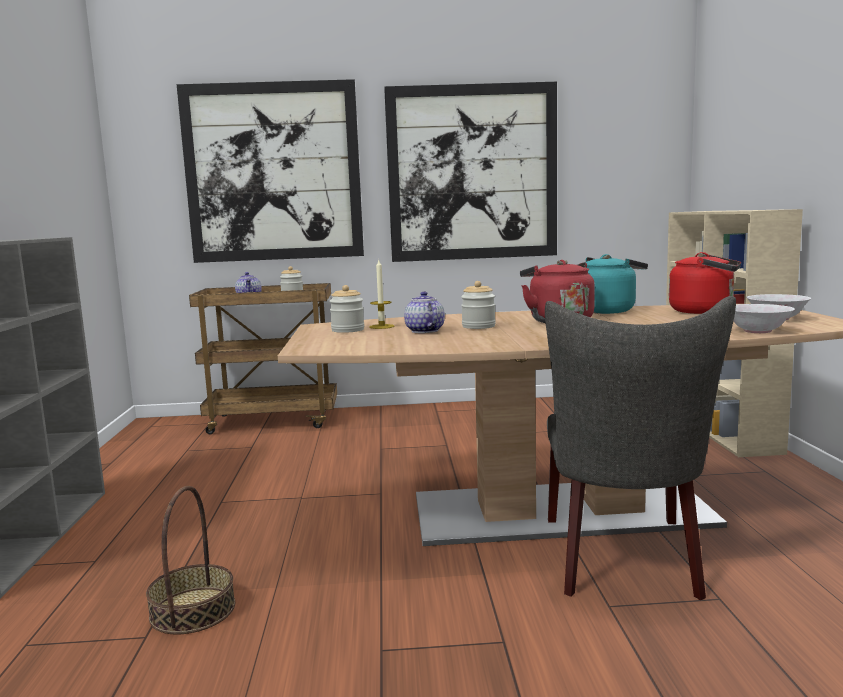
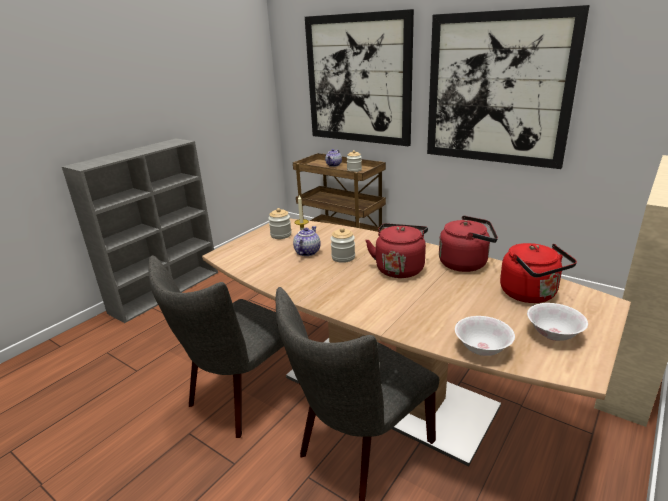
camera: 40 degrees right, 15 degrees up
(192, 610) = (163, 365): basket -> none
(395, 586) = (241, 398): none -> grey chair
(607, 310) = (466, 263): turquoise kettle -> red kettle

